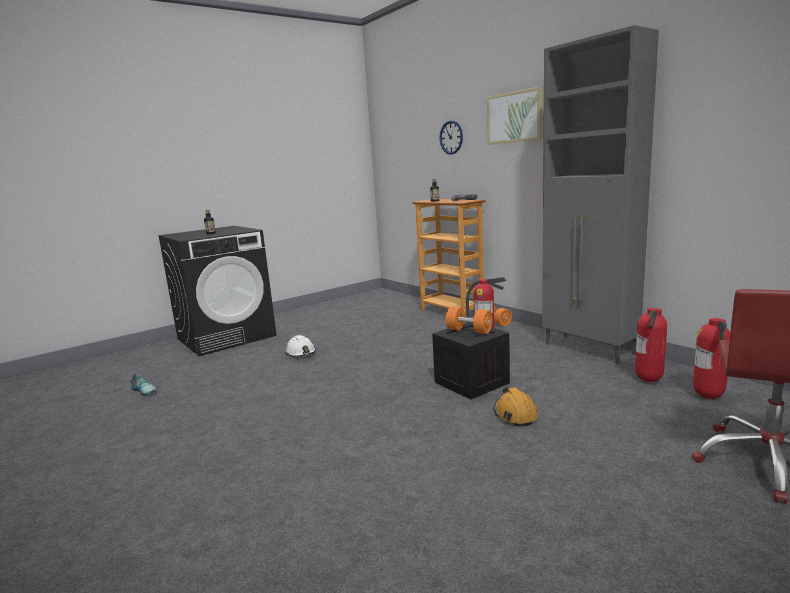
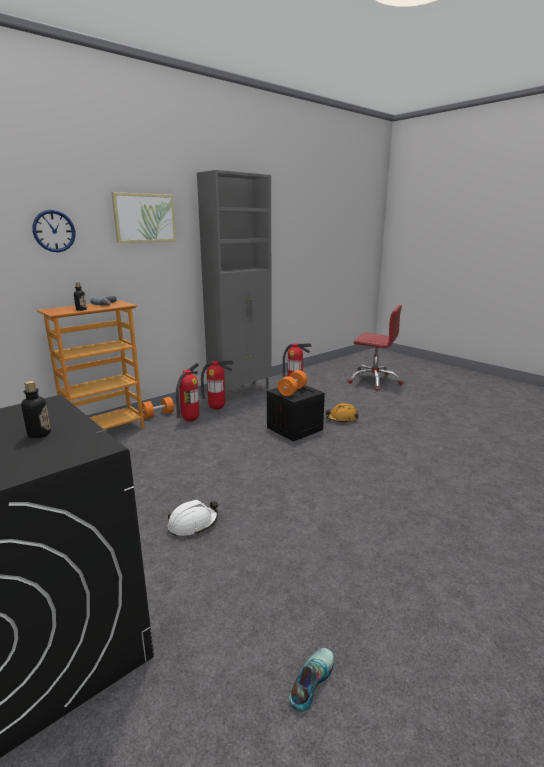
camera: 95 degrees left, 5 degrees up
(709, 397) = (315, 379): fire extinguisher -> fire extinguisher (217, 408)

